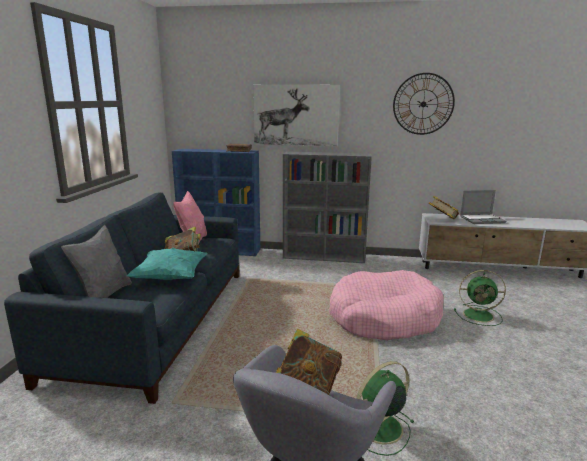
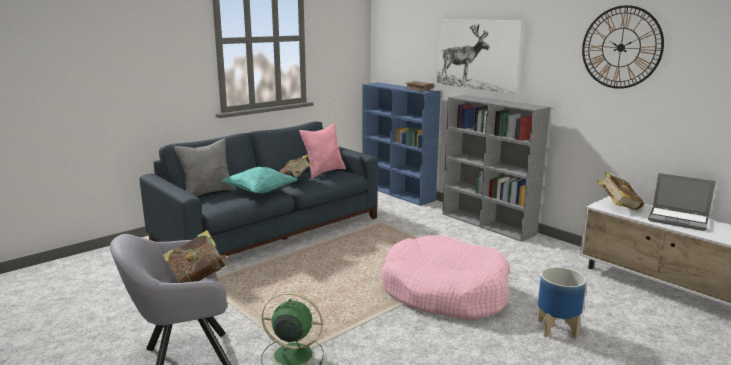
camera: 40 degrees right, 0 degrees up
(479, 315) = (557, 329): green fan -> planter

